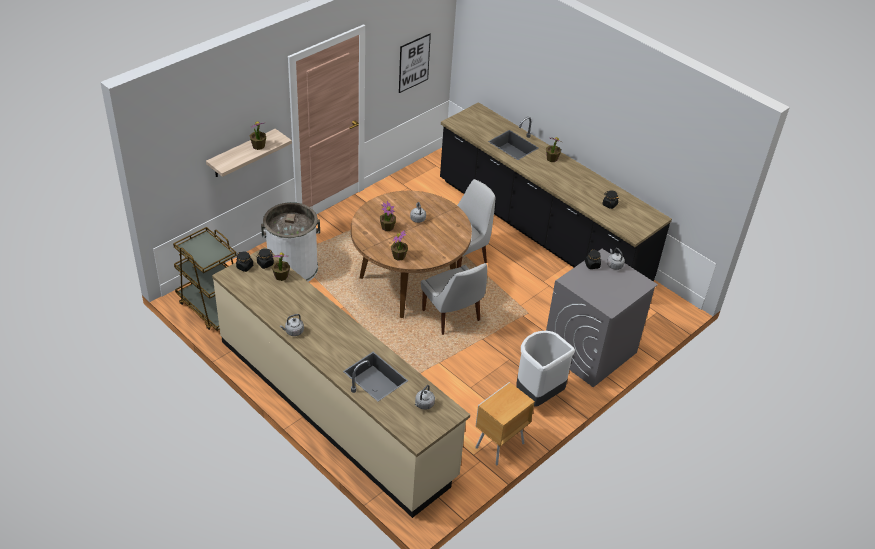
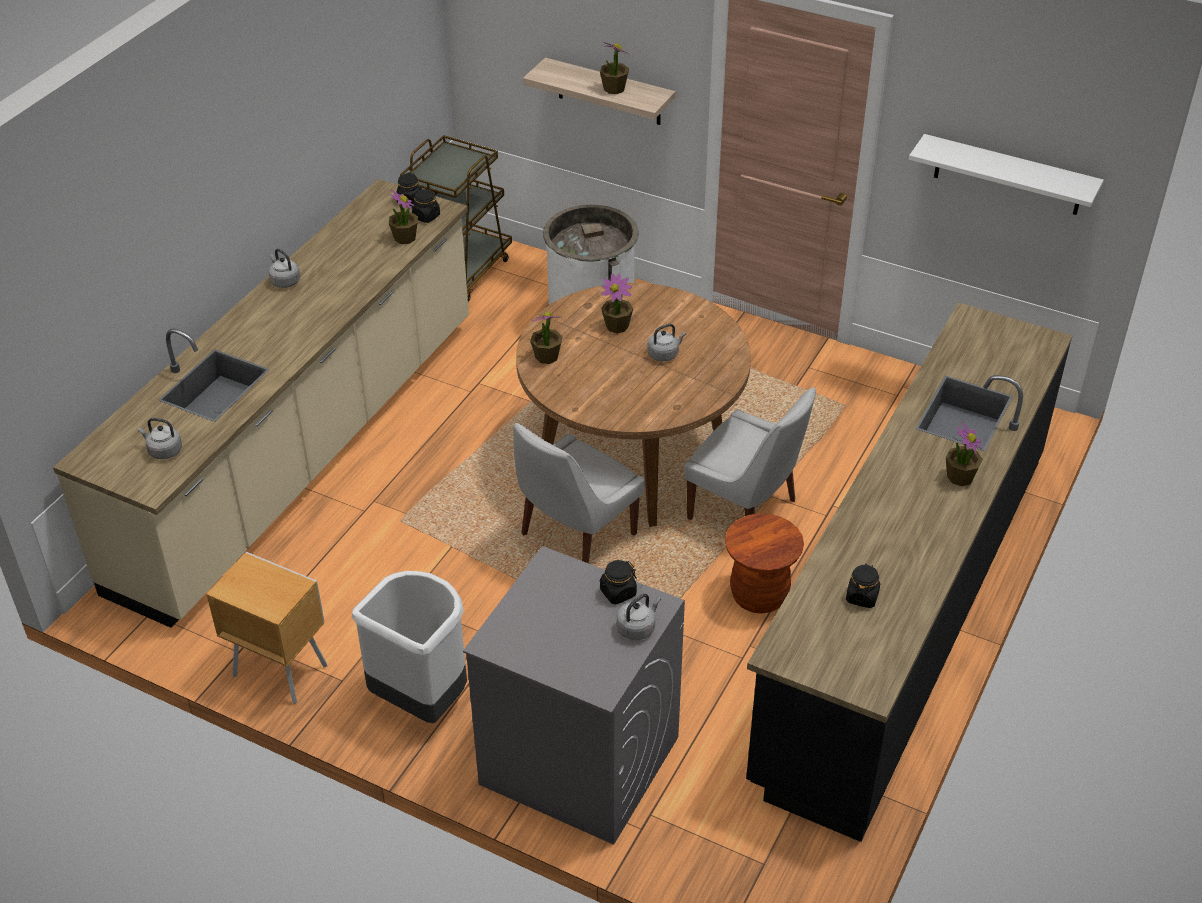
camera: 75 degrees right, 0 degrees up
(414, 63) = (1008, 175): picture -> white shelf
(515, 269) = (759, 596): none -> brown stool

